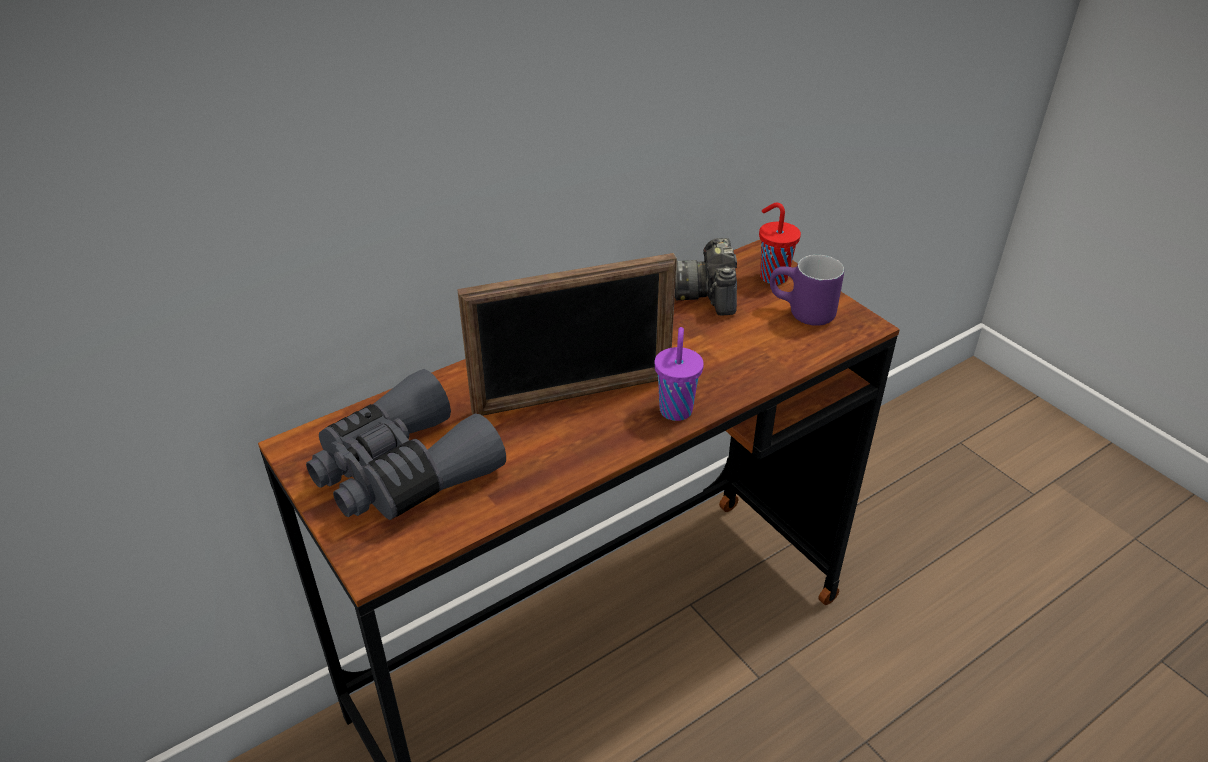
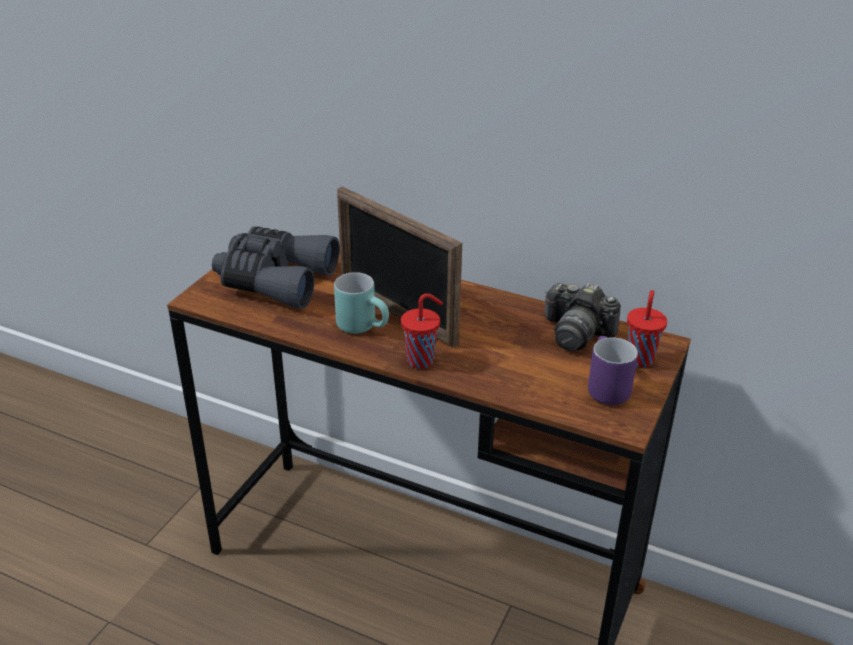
camera: 60 degrees right, 5 degrees down
(577, 428) = (365, 327): none -> turquoise mug
(676, 409) = (422, 360): purple cup -> red cup
(706, 294) = (576, 333): camera -> camera turned 120 degrees counterclockwise

